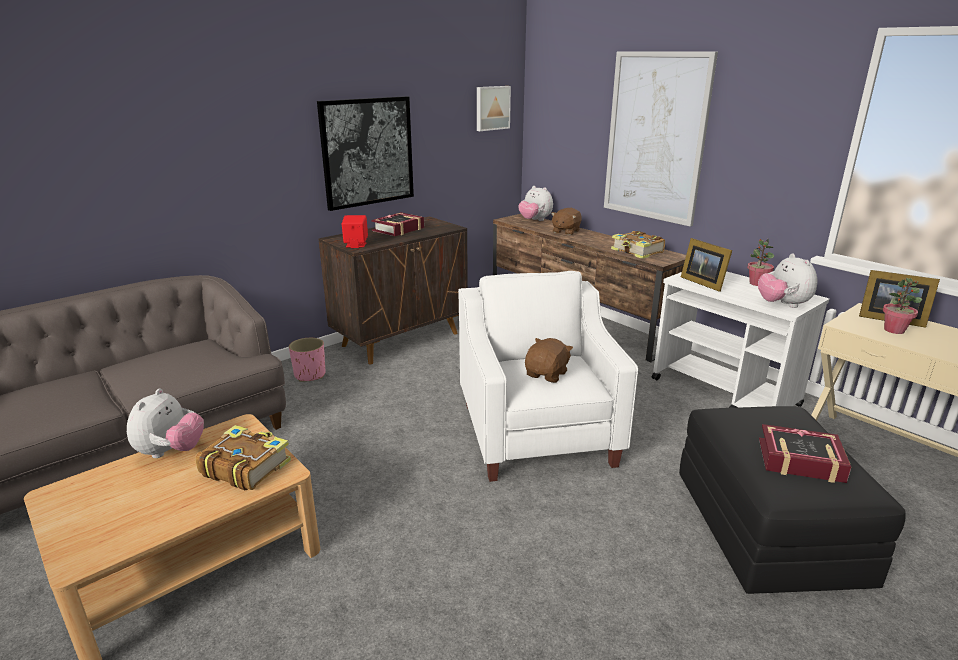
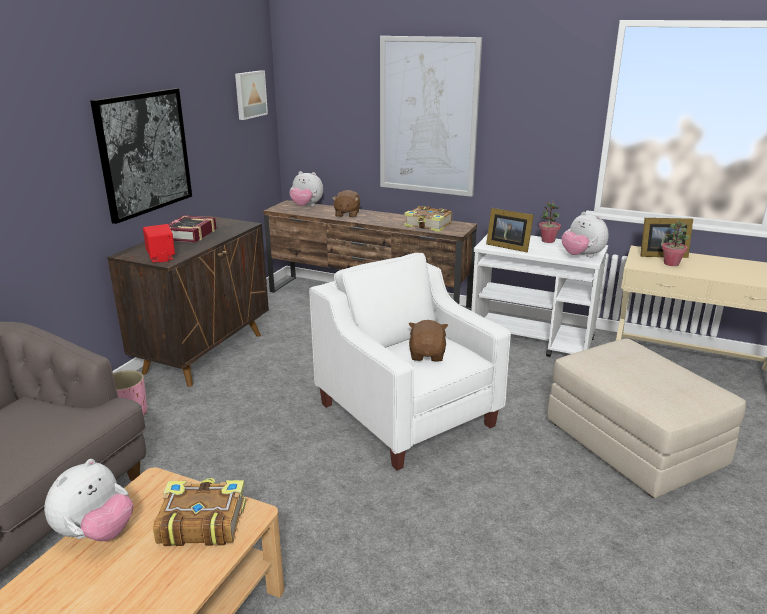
camera: 25 degrees left, 0 degrees up
(171, 452) = (96, 533): plush toy -> plush toy turned 45 degrees clockwise
(768, 529) = (634, 444): black ottoman -> beige ottoman
(800, 461) = (662, 381): book -> none

